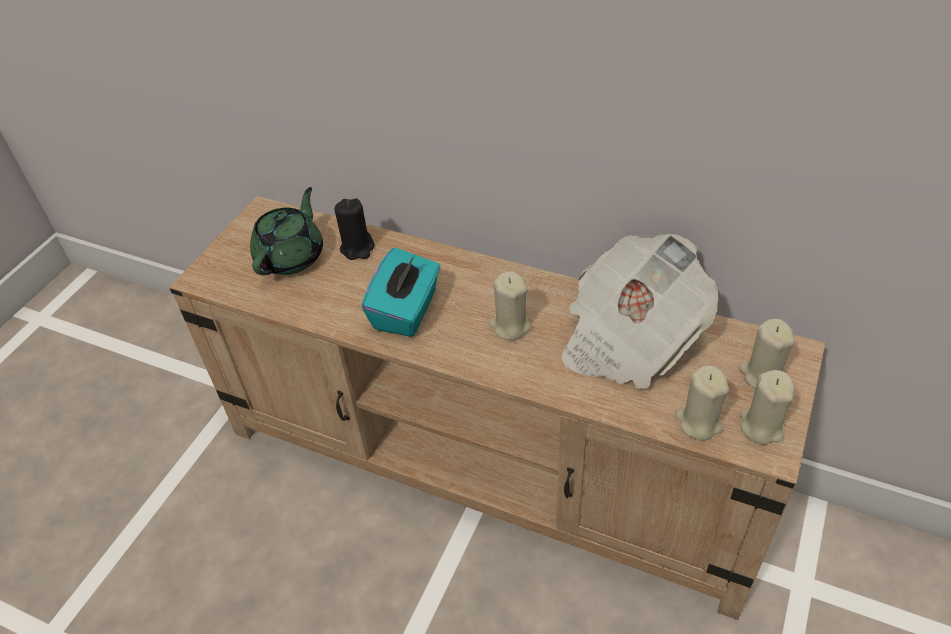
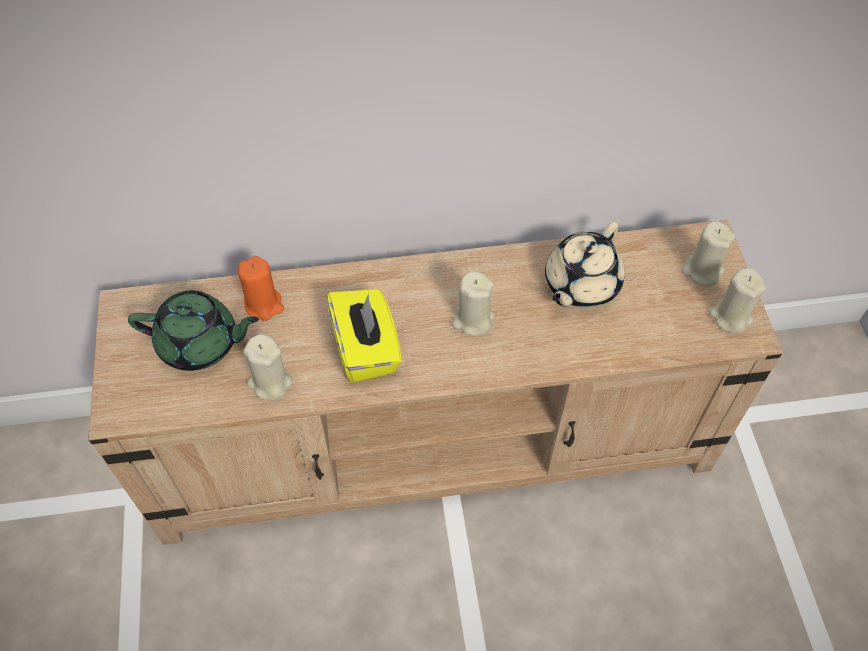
camera: 35 degrees left, 10 degrees up
(291, 256) = (200, 343): green teapot -> green teapot turned 105 degrees clockwise
(357, 248) = (264, 304): black candle -> orange candle
(406, 311) = (366, 349): turquoise tissue box -> yellow tissue box
(629, 338) = (580, 285): newspaper -> beige teapot
(698, 422) = (684, 336): beige candle -> beige candle (270, 382)

